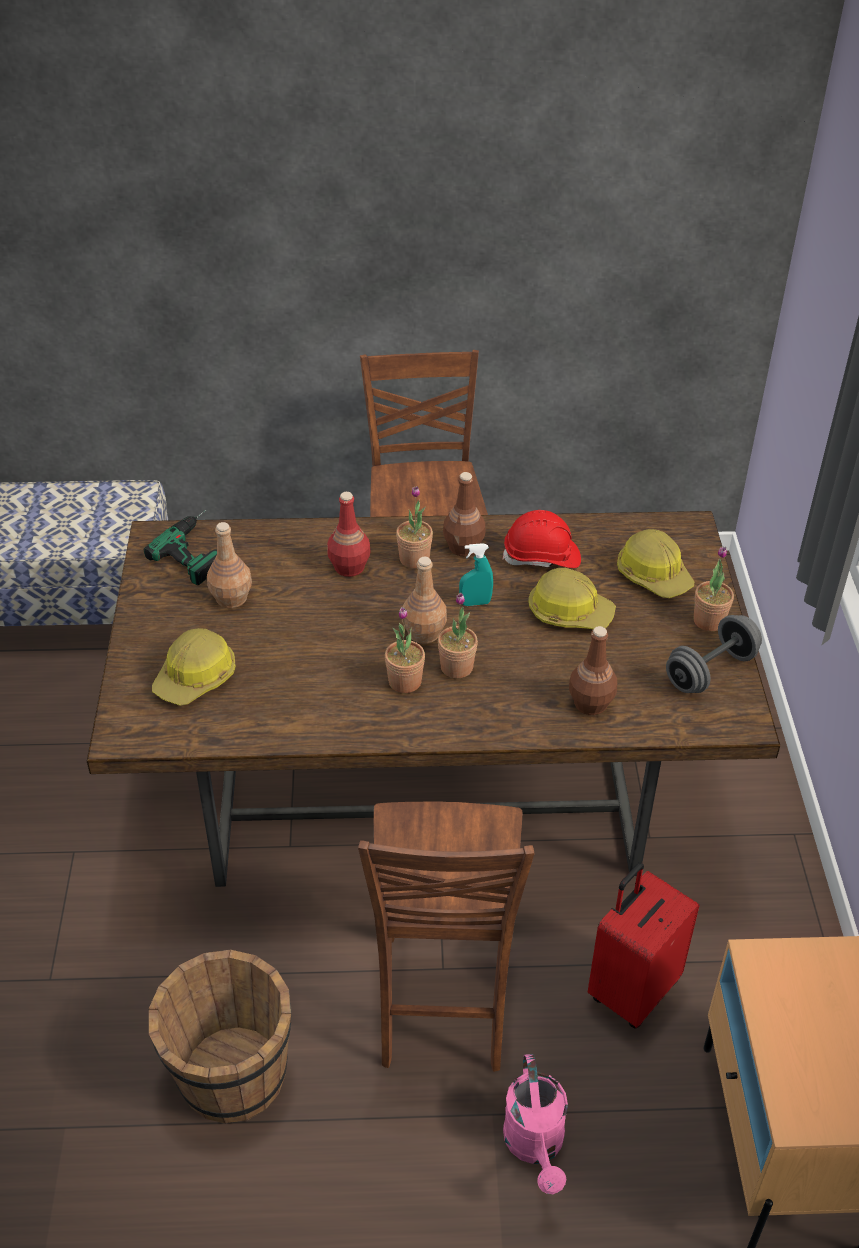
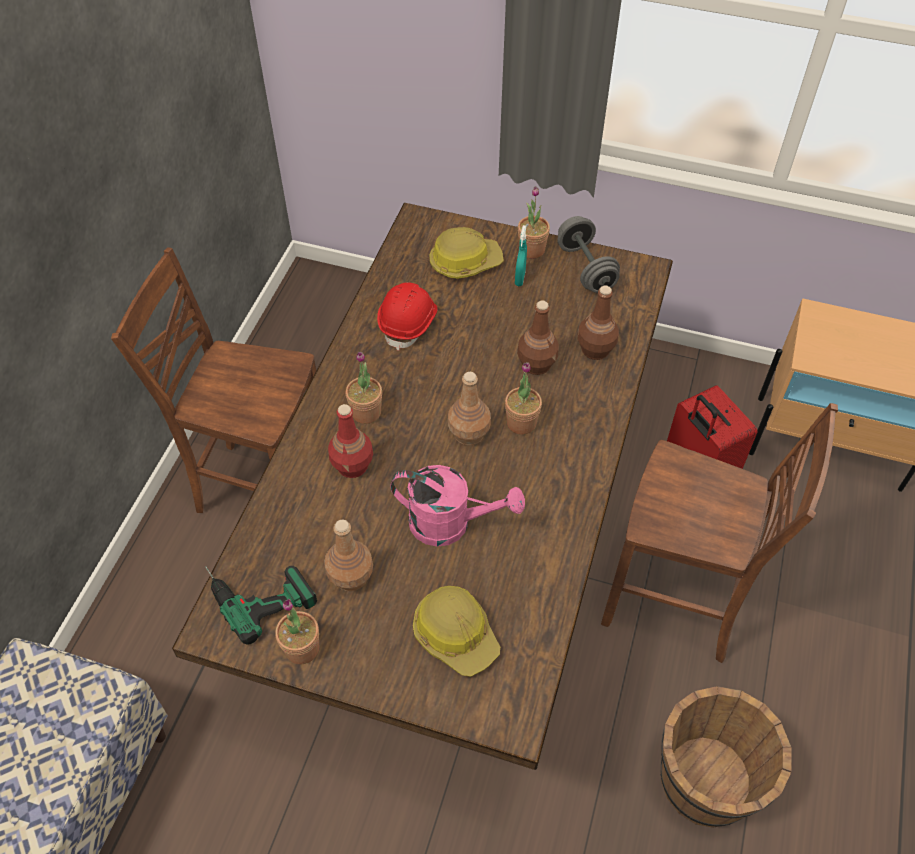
camera: 70 degrees left, 10 degrees up
(405, 682) = (525, 465): potted plant -> potted plant (302, 648)
(464, 547) = (368, 371): brown bottle -> brown bottle (536, 364)
(475, 603) = (446, 386): turquoise spray bottle -> turquoise spray bottle (520, 278)
(536, 1146) = (806, 581): pink watering can -> pink watering can (451, 523)
(569, 612) = (485, 328): hard hat -> none

